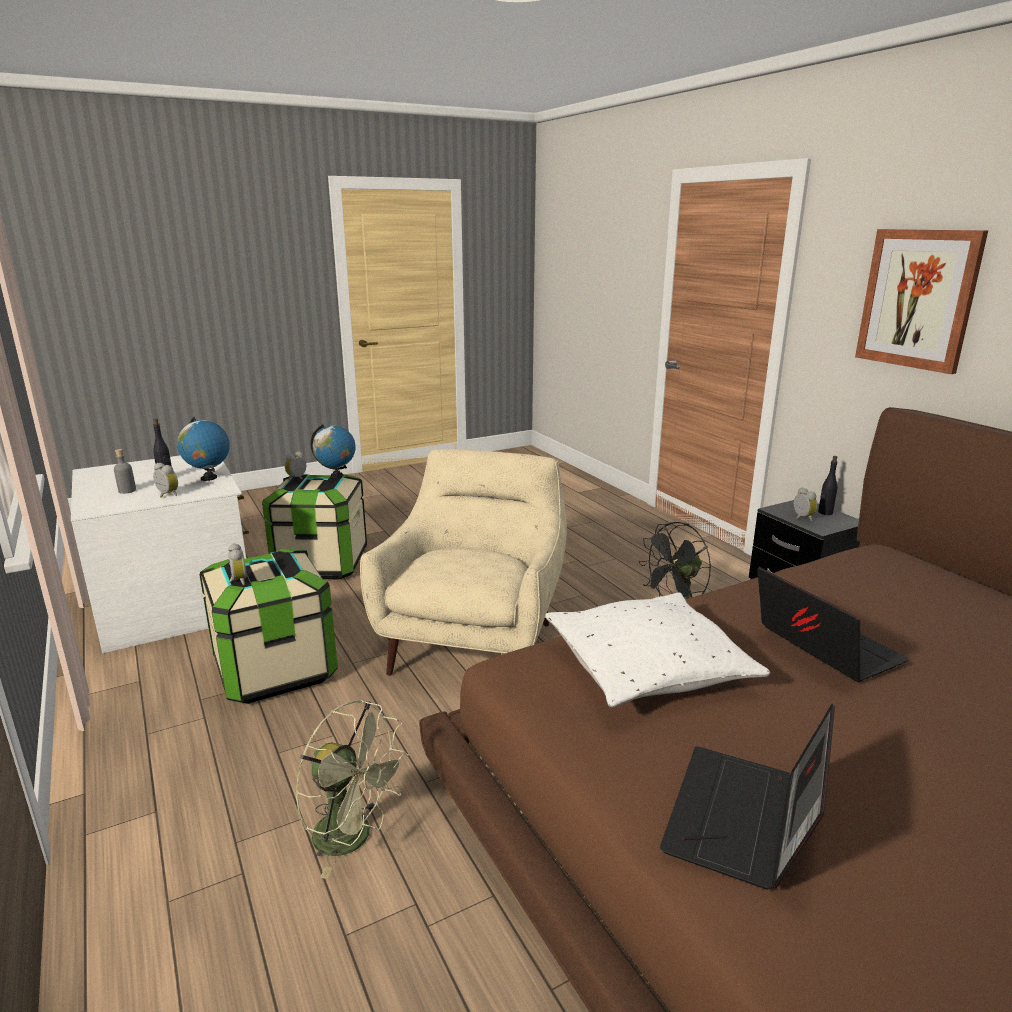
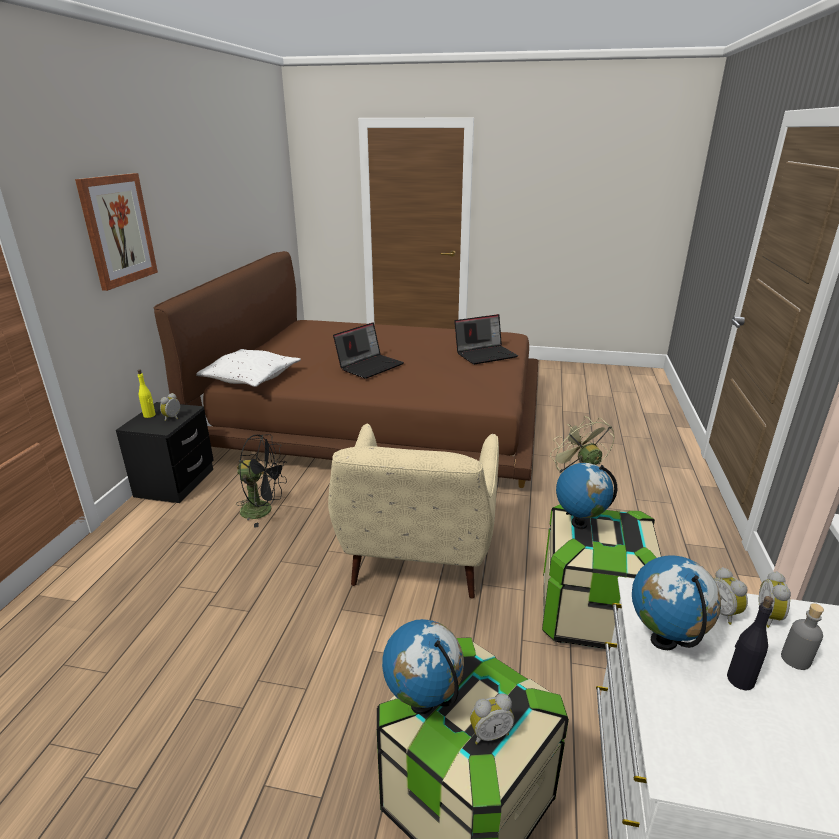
camera: 140 degrees left, 5 degrees up
(237, 581) = (631, 520): alarm clock -> alarm clock (770, 617)
(290, 563) = (579, 523): none -> globe
(476, 643) = (418, 559): beige armchair -> beige armchair turned 45 degrees counterclockwise
(647, 664) = (446, 382): white pillow -> white pillow (249, 377)
(822, 647) = (370, 366): laptop -> laptop turned 150 degrees counterclockwise
(825, 512) = (149, 415): black bottle -> yellow bottle

